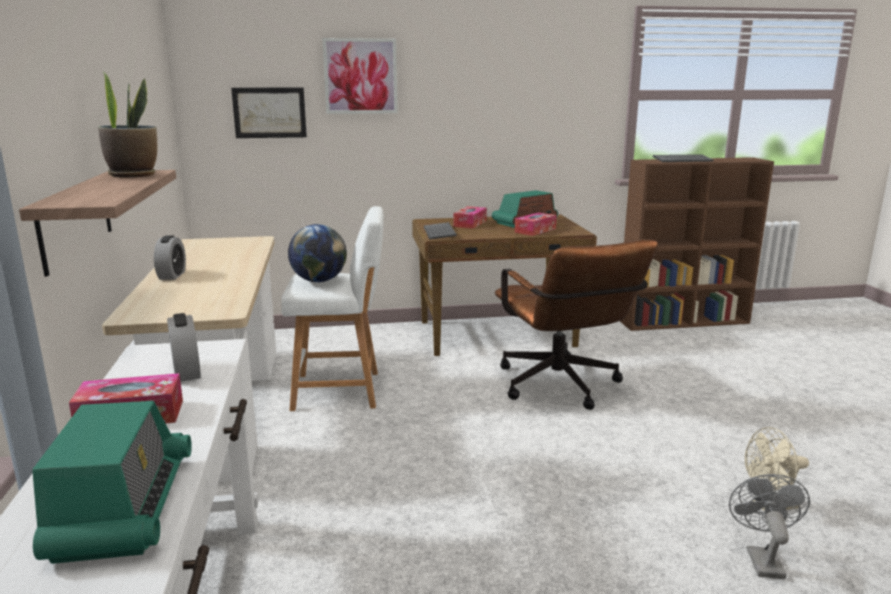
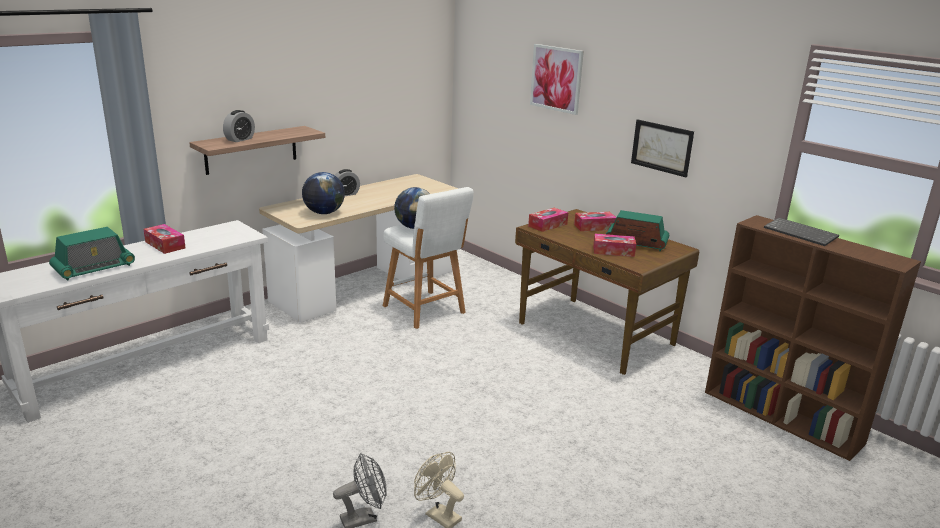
camera: 55 degrees right, 5 degrees up
(133, 175) = (294, 132): potted plant -> none
(186, 372) = (215, 239): alarm clock -> alarm clock (240, 139)
(217, 296) = (324, 213): none -> globe
(269, 112) = (499, 96): picture -> picture (661, 147)
(440, 232) = (547, 225): keyboard -> tissue box
(562, 388) = (531, 386): brown office chair -> none

